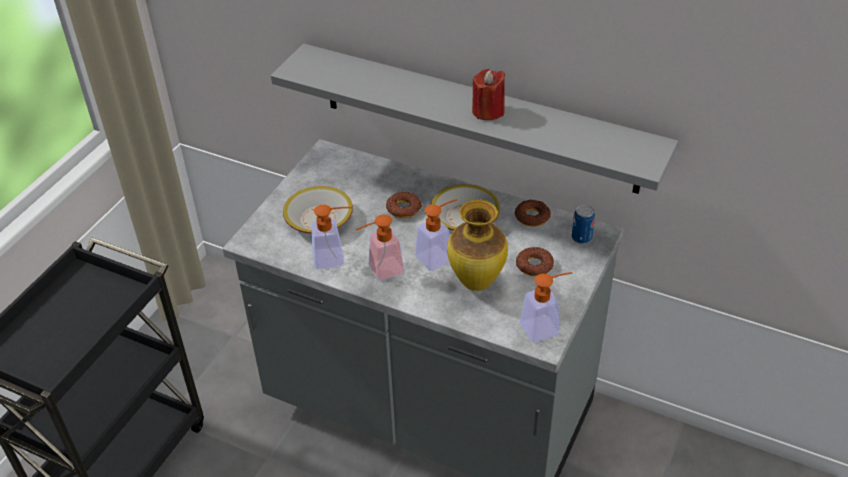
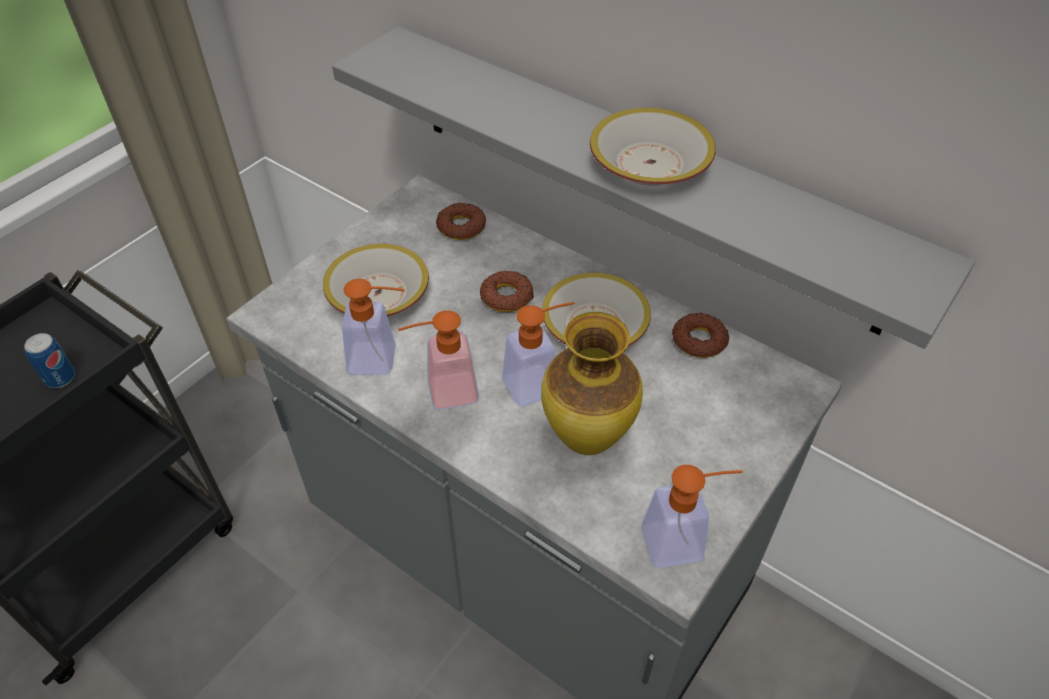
camera: 10 degrees right, 5 degrees up
(488, 111) = (650, 164): red candle -> bowl
(534, 265) = (686, 424): donut -> donut (461, 226)
(581, 238) = (771, 389): can -> can (60, 378)

